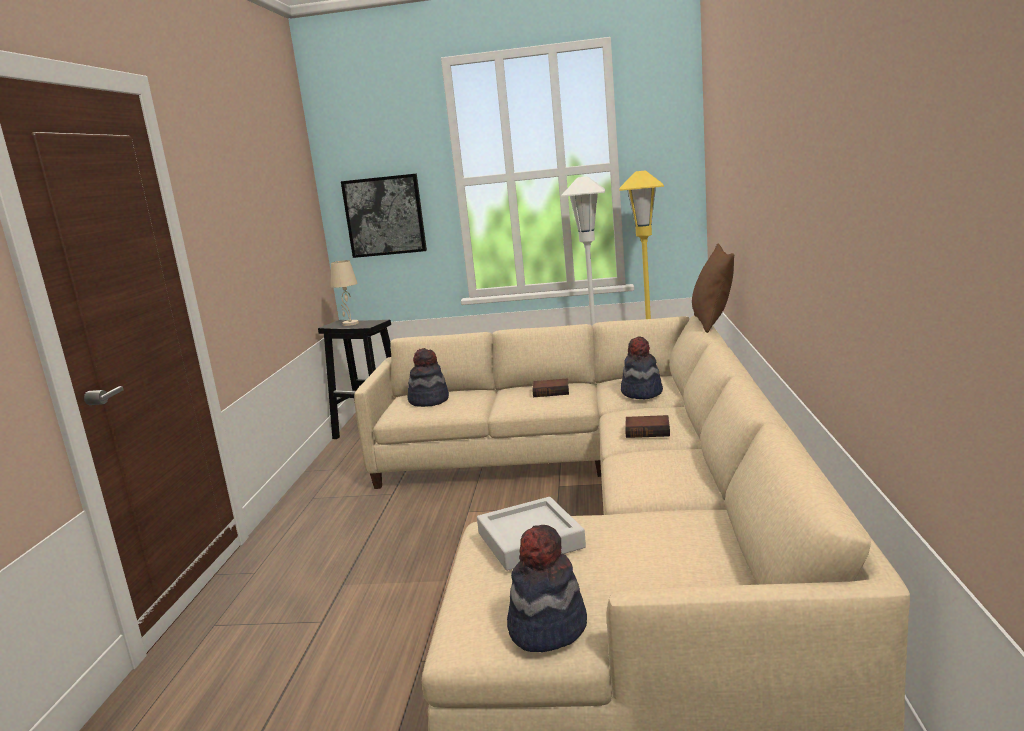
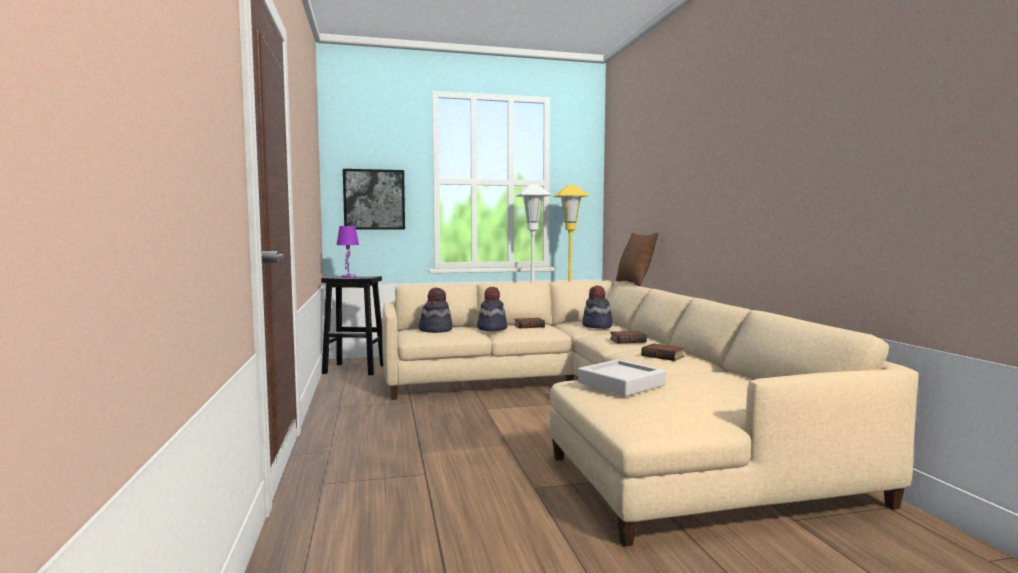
camera: 20 degrees left, 10 degrees down
(350, 324) = (348, 277): beige table lamp -> purple table lamp
(546, 627) = (692, 417): hat -> hat (491, 328)
(659, 473) = (664, 356): none -> book

